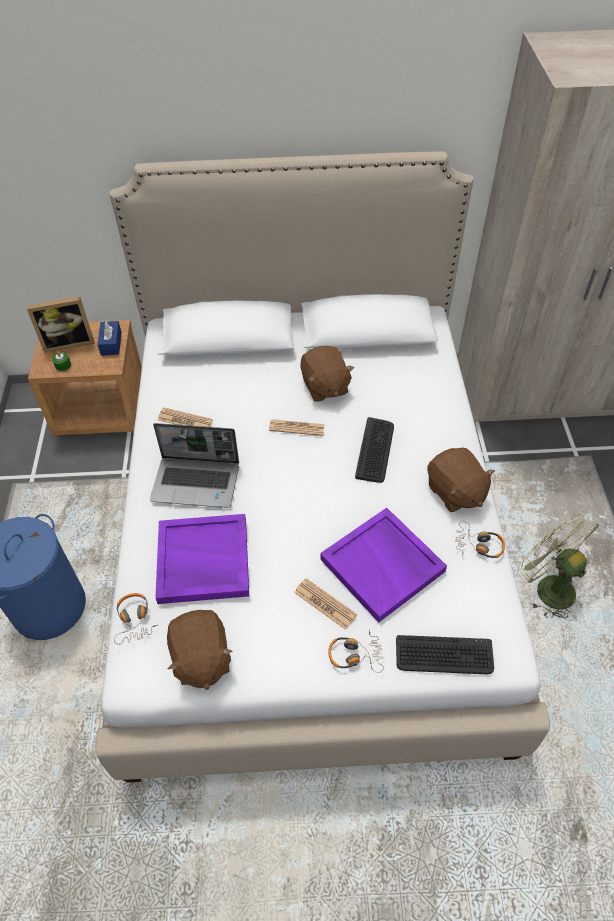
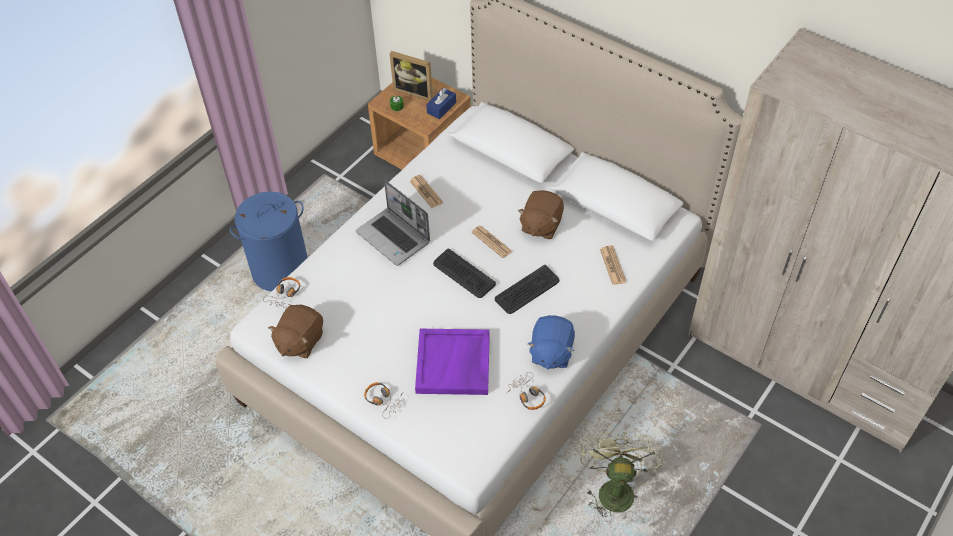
camera: 40 degrees right, 0 degrees up
(202, 561) = (350, 287): purple tray -> none
(325, 604) = (396, 361): newspaper -> newspaper (612, 265)
(444, 655) = (433, 438): keyboard -> keyboard (463, 274)
(455, 492) = (551, 352): brown plush toy -> blue plush toy

